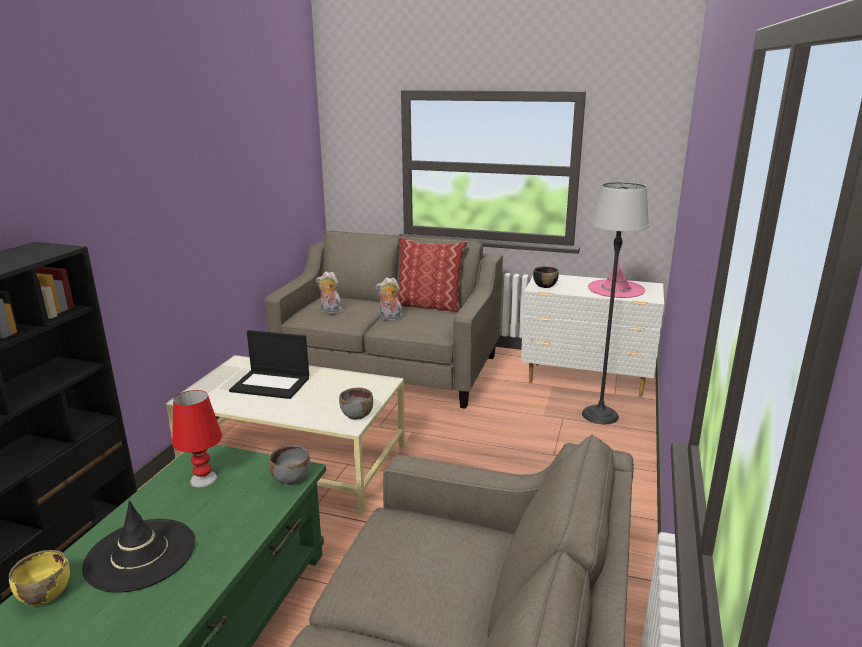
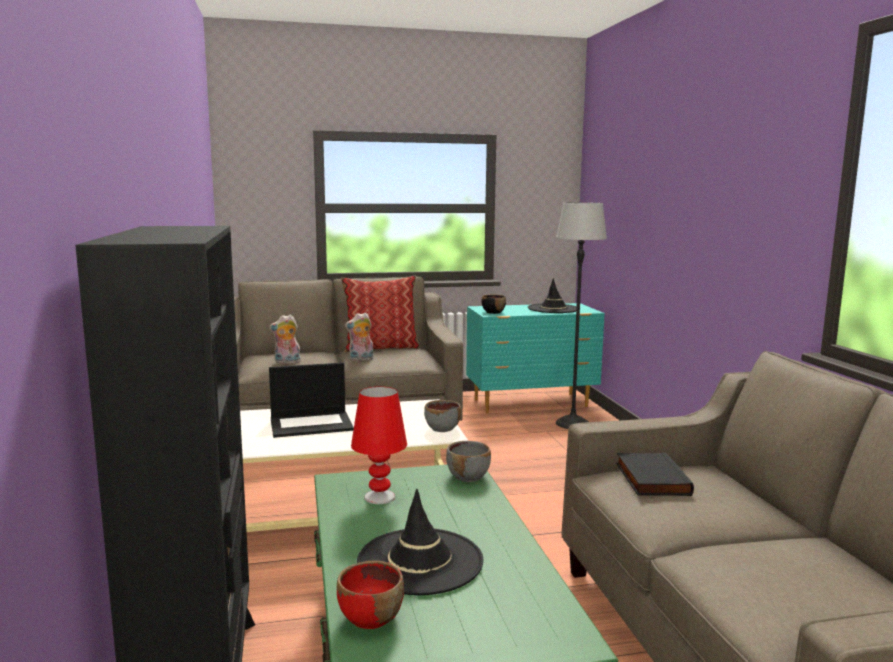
camera: 30 degrees left, 10 degrees down
(44, 594) = (370, 618): yellow bowl -> red bowl
(415, 536) = (650, 479): none -> black book
(587, 380) = (532, 403): white dresser -> turquoise dresser
(616, 289) = (553, 309): pink hat -> black hat

